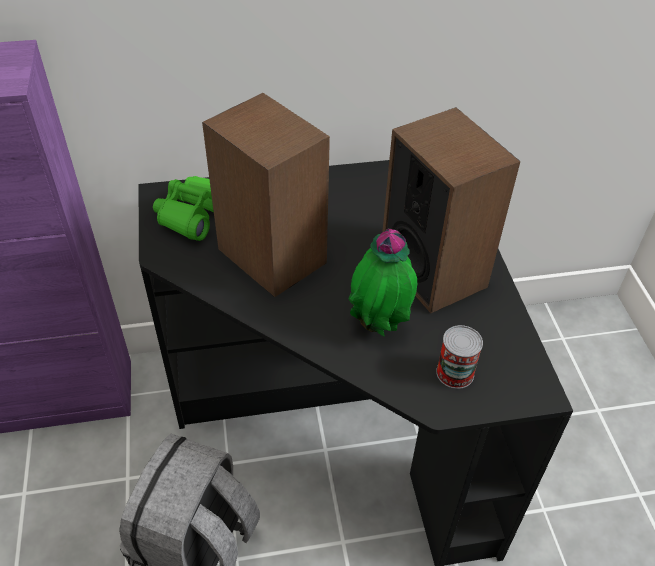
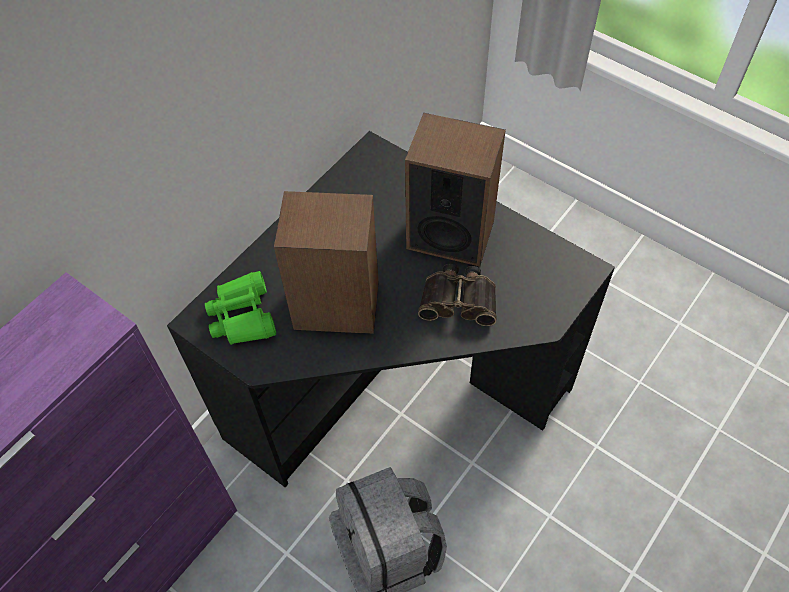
camera: 40 degrees left, 10 degrees up
(379, 325) = (459, 299): potted plant -> binoculars
(455, 373) = (533, 295): can -> none

